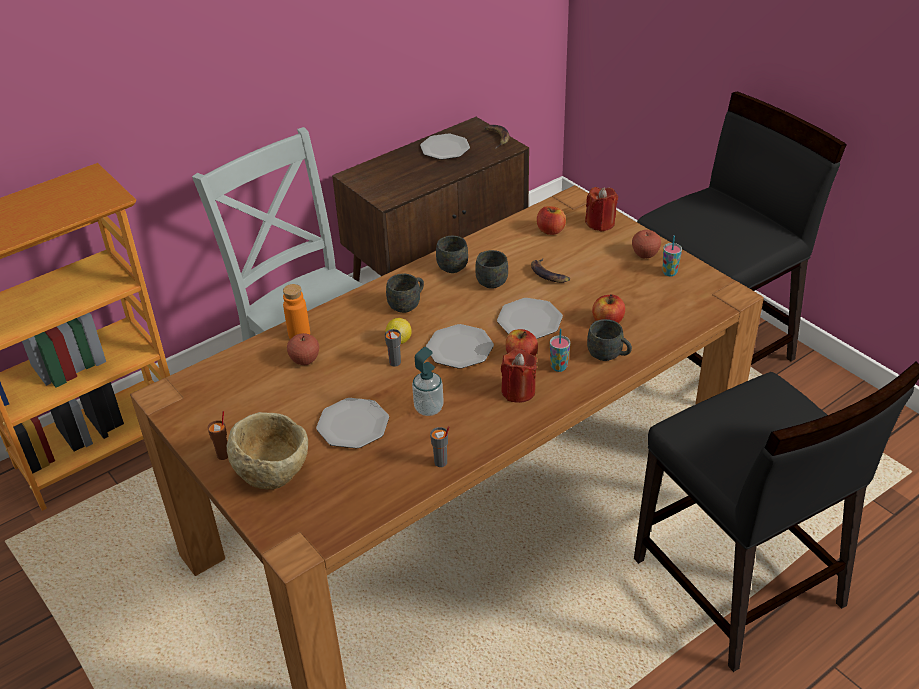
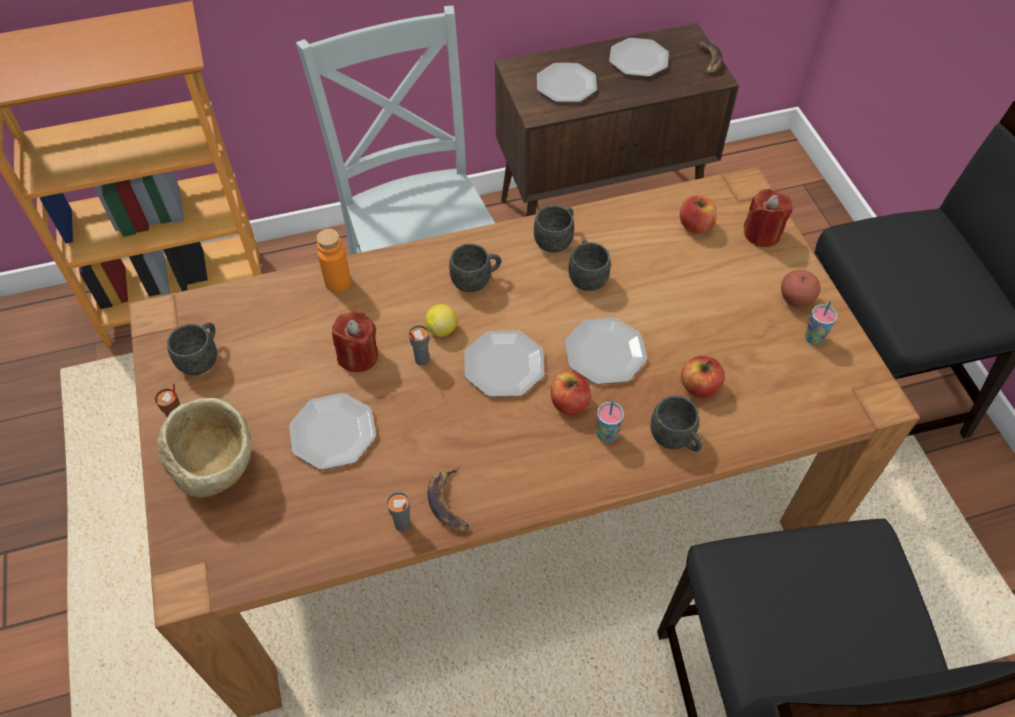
camera: 20 degrees right, 15 degrees up
(216, 411) = (202, 358): none -> grey mug
(305, 360) = (326, 321): apple -> none
(397, 177) = (565, 85): none -> plate
(429, 408) = (427, 440): soap dispenser -> none
(518, 391) = (541, 453): red candle -> red candle (358, 356)
(548, 274) = (661, 291): banana -> banana (449, 503)

